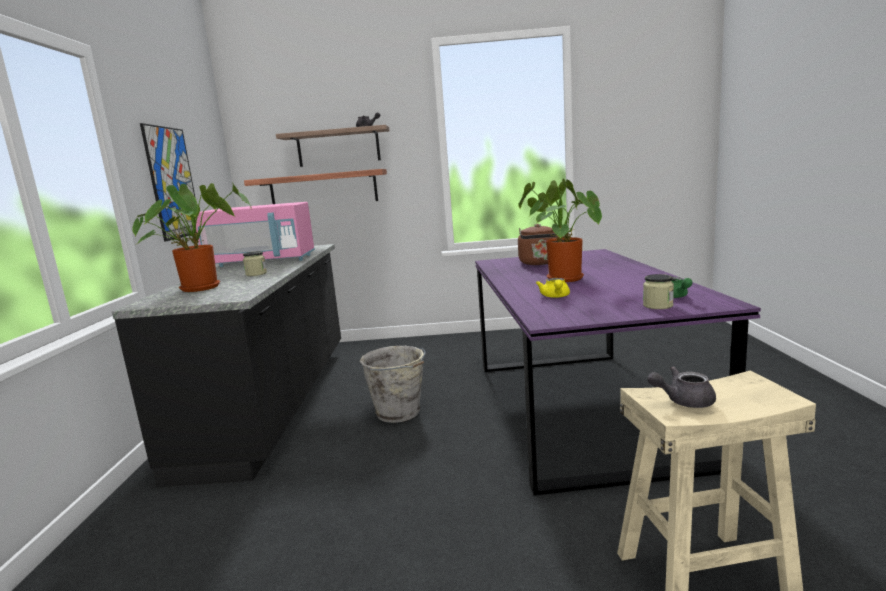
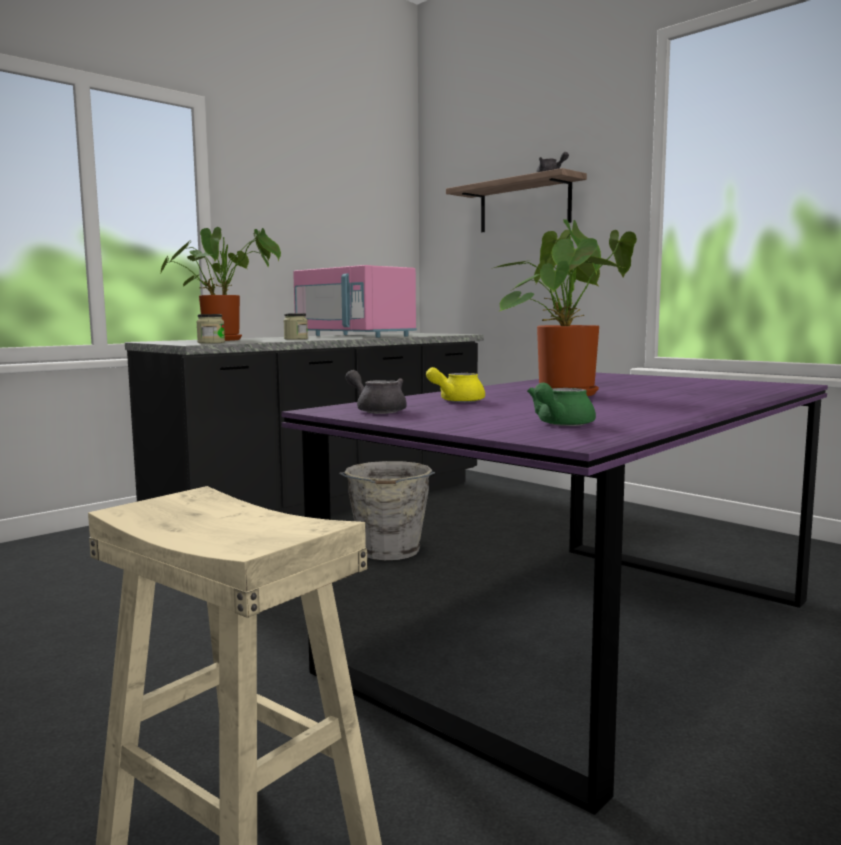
camera: 45 degrees right, 5 degrees down
(172, 183) = (298, 239): picture -> none
(323, 189) = (502, 263): shelf -> none
(540, 263) = (637, 382): brown kettle -> none
(658, 305) = (490, 425): jar -> jar (211, 343)
(683, 401) = (192, 512): grey teapot -> grey teapot (377, 410)

